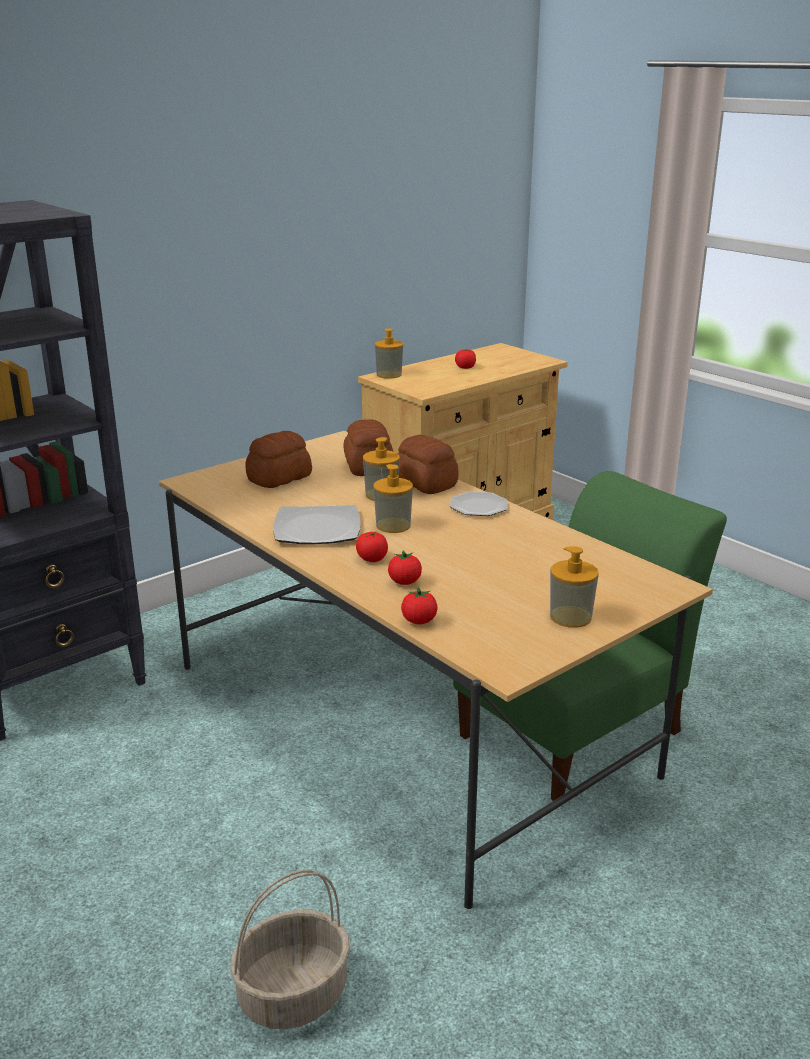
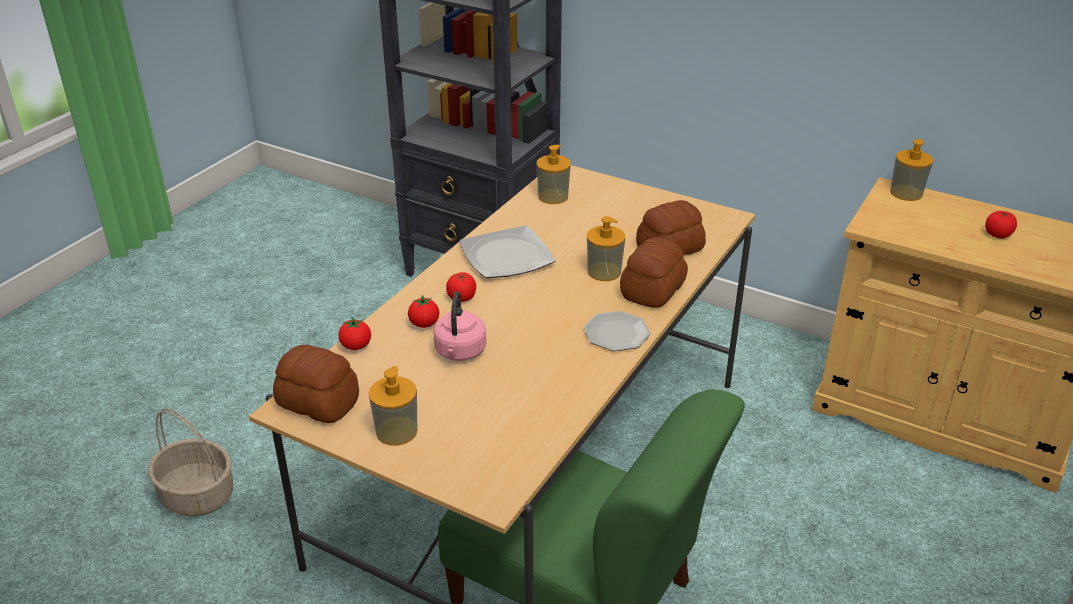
camera: 70 degrees right, 10 degrees up
(278, 478) = (602, 211): bread -> bread (318, 401)
(393, 525) = (538, 293): soap dispenser -> soap dispenser (553, 196)
(464, 572) = (460, 352): none -> pink kettle

